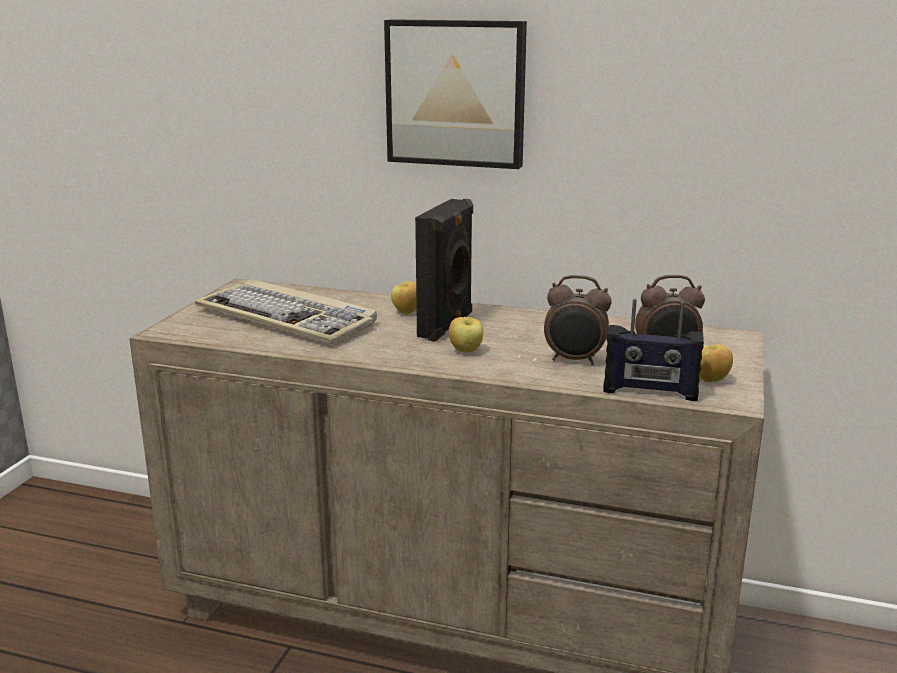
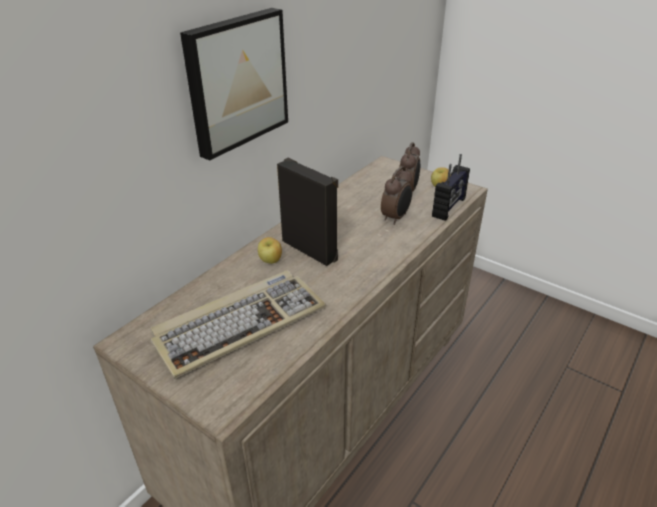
camera: 70 degrees left, 15 degrees up
(466, 351) = (362, 251): apple -> none

